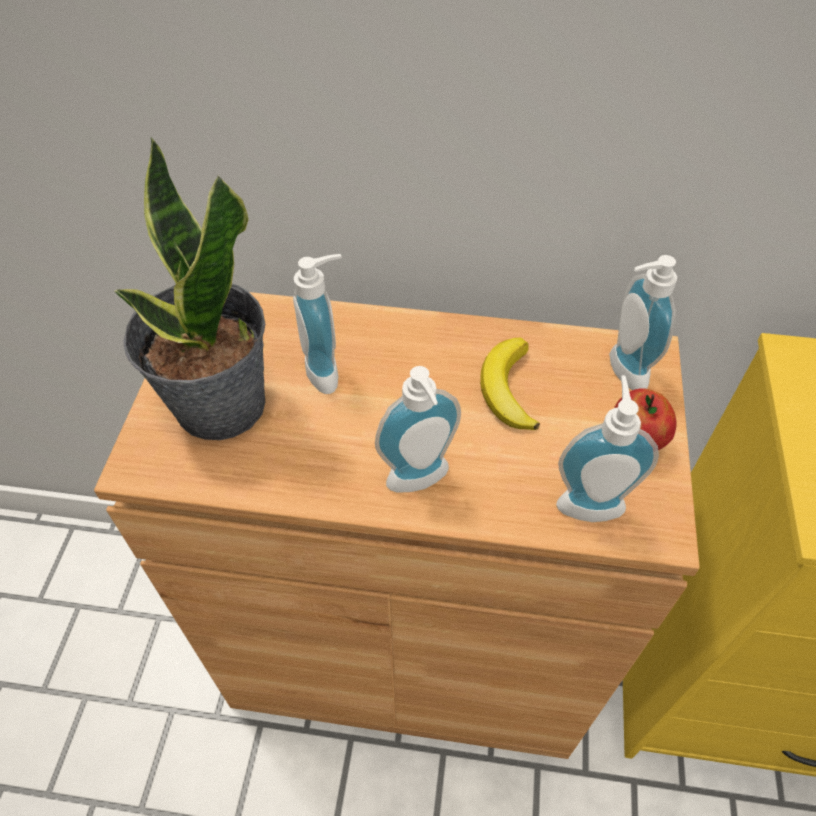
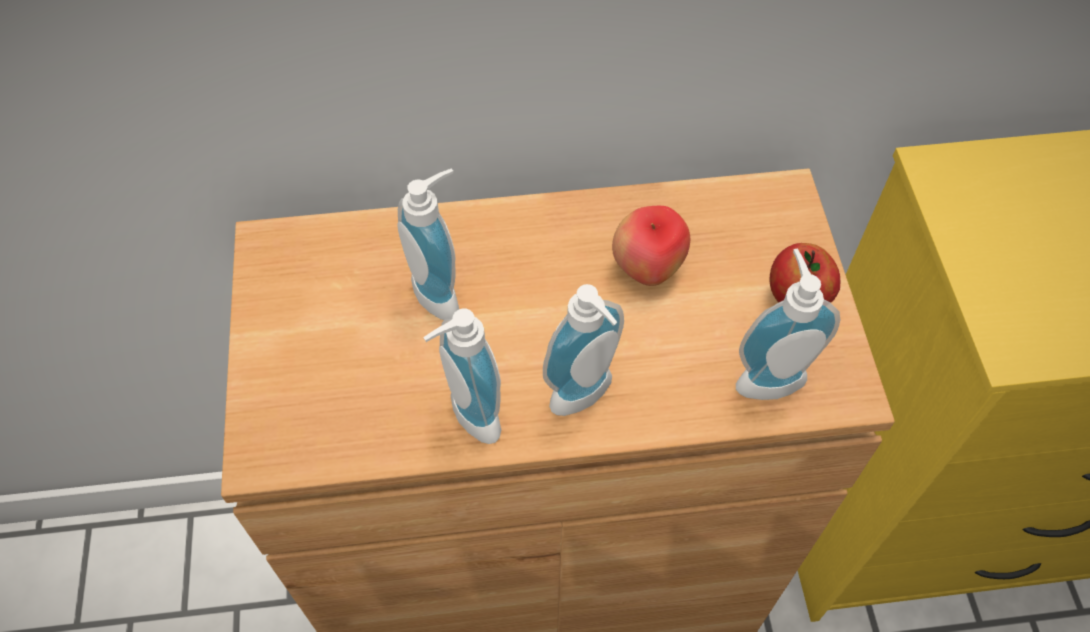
camera: 15 degrees left, 5 degrees up
(219, 406) = (331, 362): potted plant -> none
(508, 389) = (647, 269): banana -> apple
(621, 372) = (762, 223): soap dispenser -> soap dispenser (468, 418)

